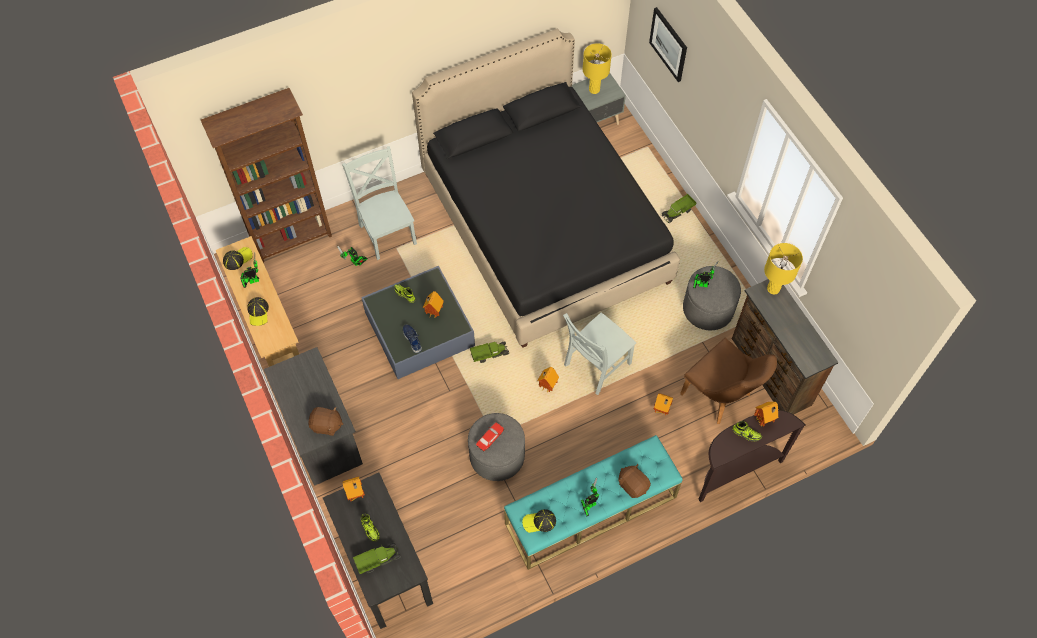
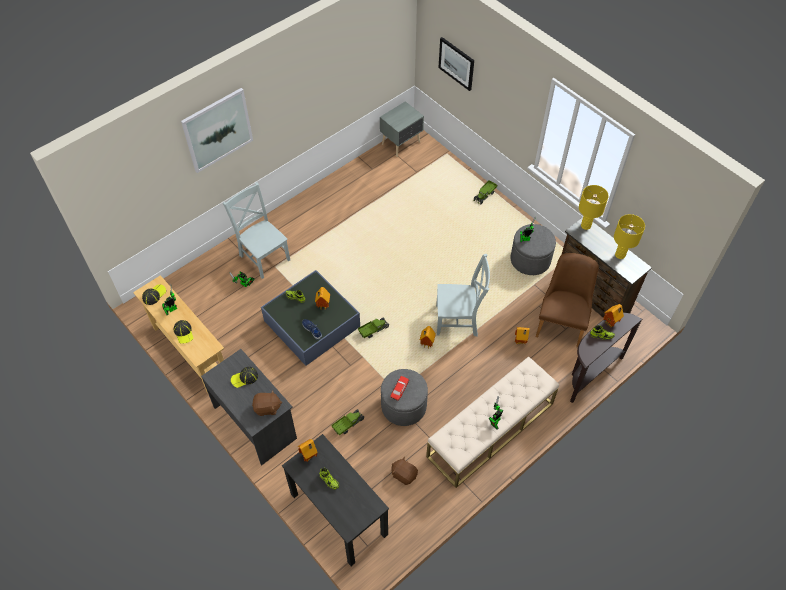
camera: 15 degrees left, 5 degrees down
(292, 239) = (187, 277): brown bookcase -> none
(347, 78) = (217, 130): none -> picture
(377, 560) = (343, 503): toy truck -> toy truck (348, 424)
(539, 522) = (460, 444): cap -> cap (244, 378)
(544, 227) = (386, 227): black bed -> none
(590, 511) = (490, 430): turquoise bench -> beige bench
(594, 89) = (398, 116): yellow table lamp -> yellow table lamp (620, 255)
(595, 366) = (459, 320): grey chair -> grey chair turned 120 degrees counterclockwise
(633, 485) = (523, 397): brown plush toy -> brown plush toy (404, 474)
(721, 397) = (561, 322): brown chair -> brown chair turned 105 degrees counterclockwise

